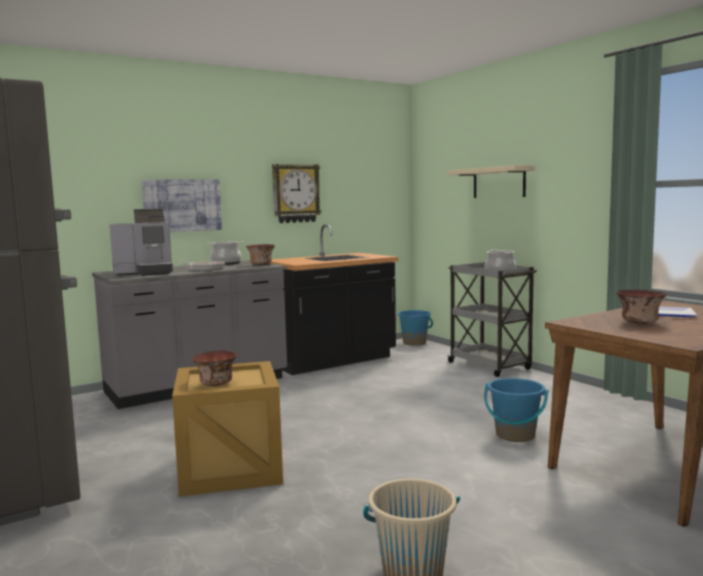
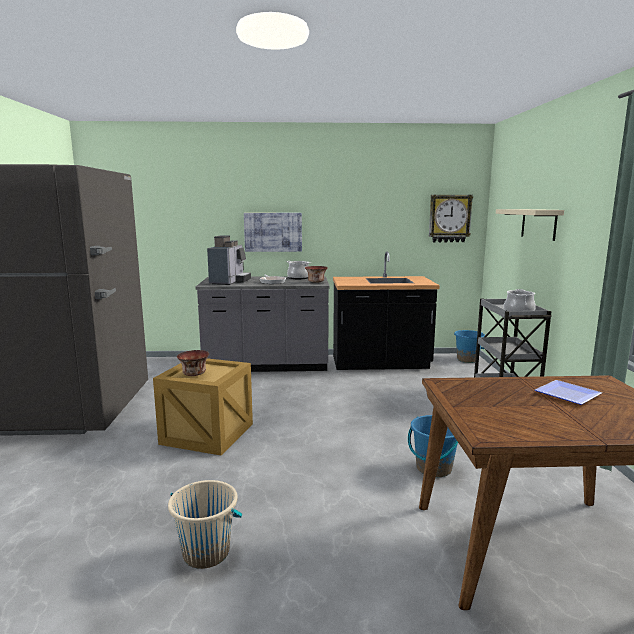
camera: 30 degrees right, 5 degrees up
(145, 273) = (229, 281): coffee machine -> coffee machine turned 90 degrees counterclockwise
(295, 193) = (367, 224): wall clock -> wall clock (449, 218)
(639, 322) = (505, 398): bowl -> none

